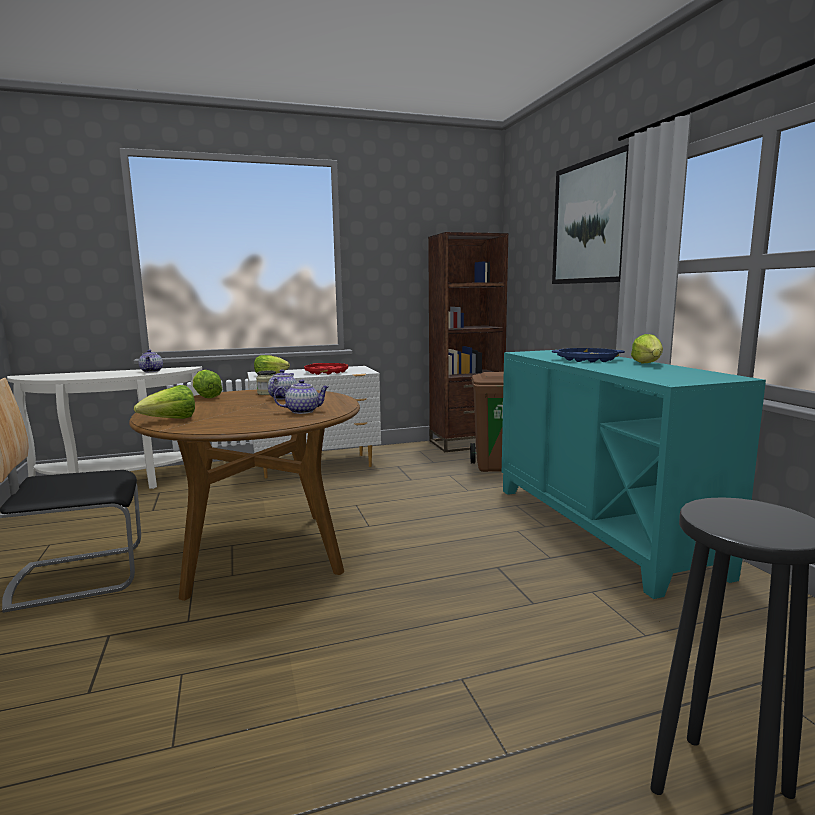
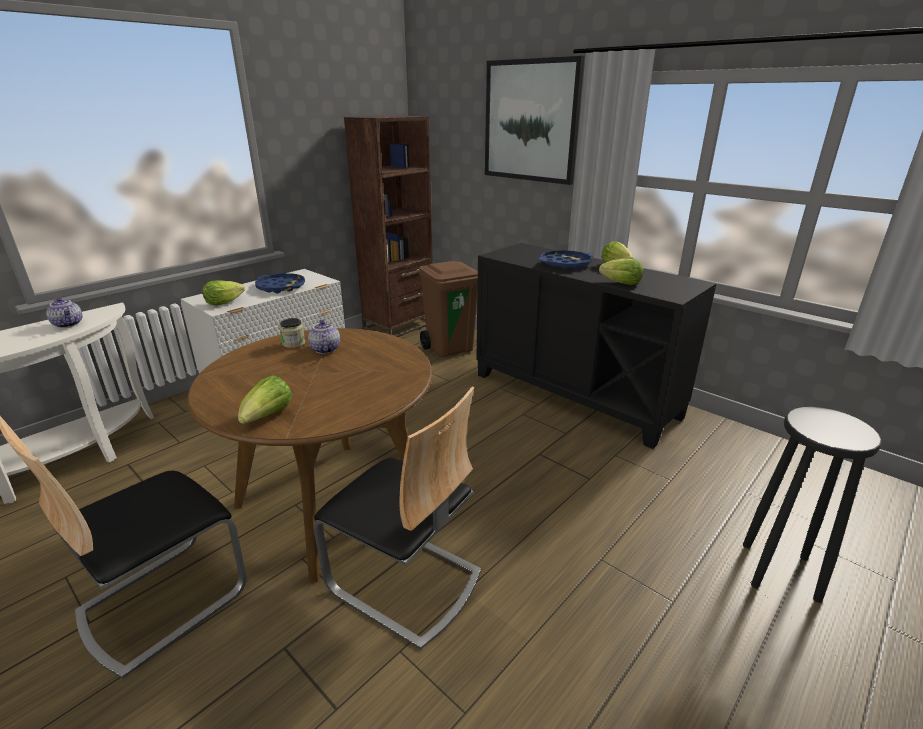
camera: 30 degrees left, 15 degrees up
(206, 397) = (233, 364): lettuce -> lettuce (621, 283)
(247, 625) = (405, 581): none -> chair
(303, 411) = (384, 369): teapot -> none
(326, 372) = (281, 287): red tray -> blue tray
(600, 527) = (574, 395): turquoise cabinet -> black cabinet

